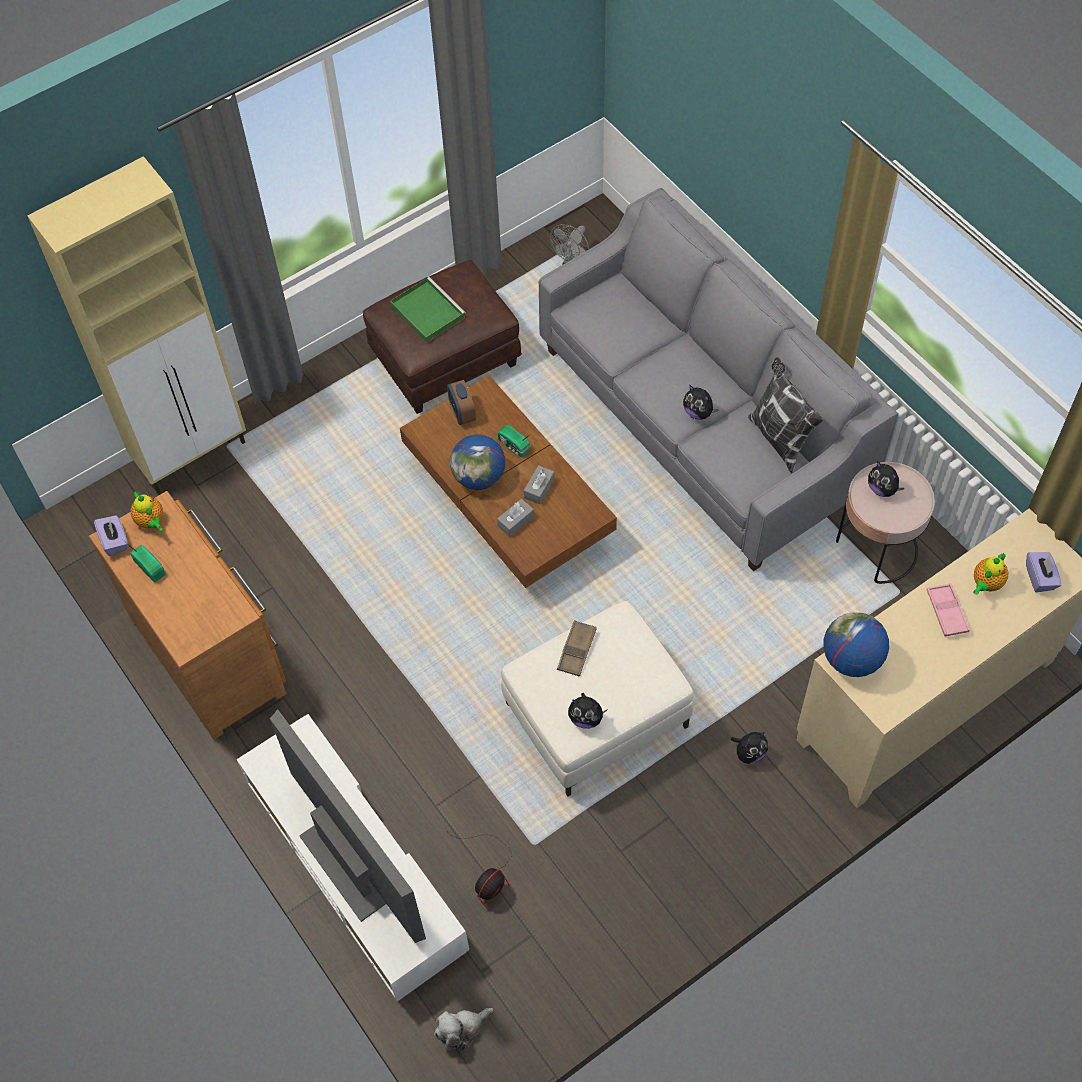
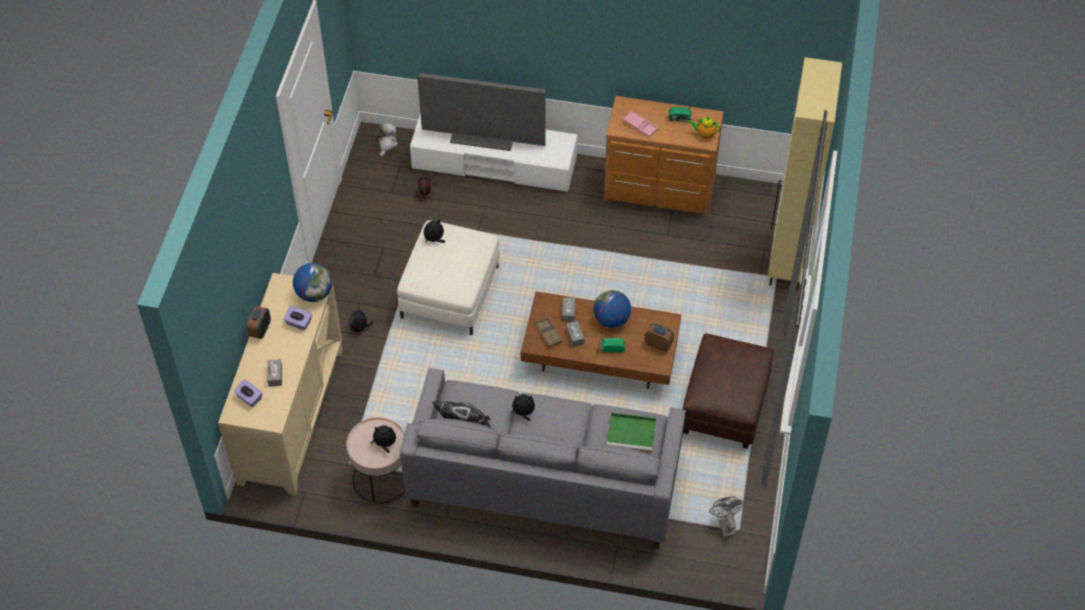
camera: 135 degrees right, 5 degrees down
(115, 541) = (708, 116): purple tissue box -> purple tissue box (298, 323)
(426, 311) = (734, 365): green tray -> green tray (632, 433)
(576, 650) = (468, 263): brown tray -> brown tray (548, 333)
(946, 612) = (285, 348): pink tray -> pink tray (640, 126)
(961, 659) = (261, 330): none -> alarm clock
(986, 584) = (275, 375): teapot -> grey tissue box

